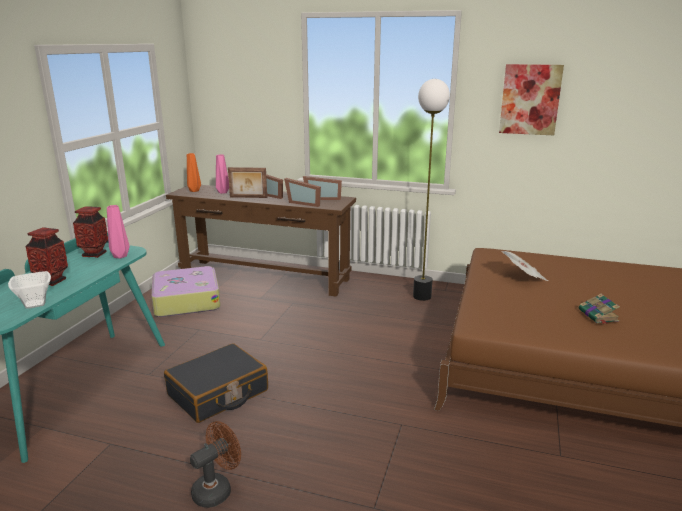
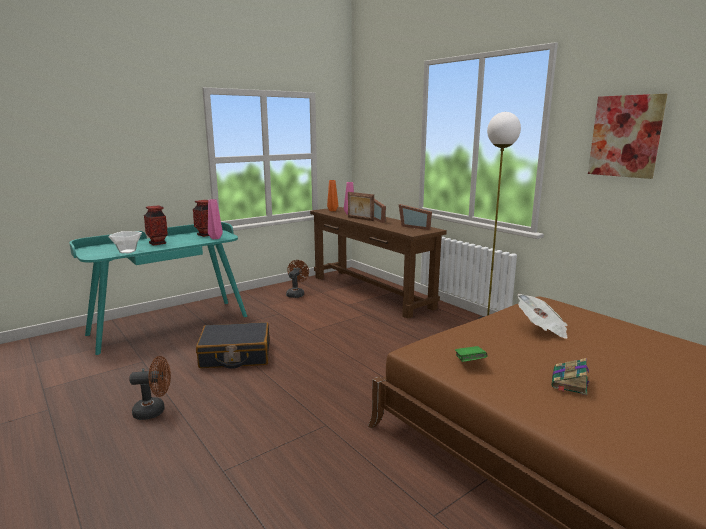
camera: 35 degrees right, 5 degrees down
(186, 301) = (296, 294): suitcase -> brown fan
(304, 203) = (394, 227): picture frame -> none
(523, 322) = (469, 362): none -> green book

